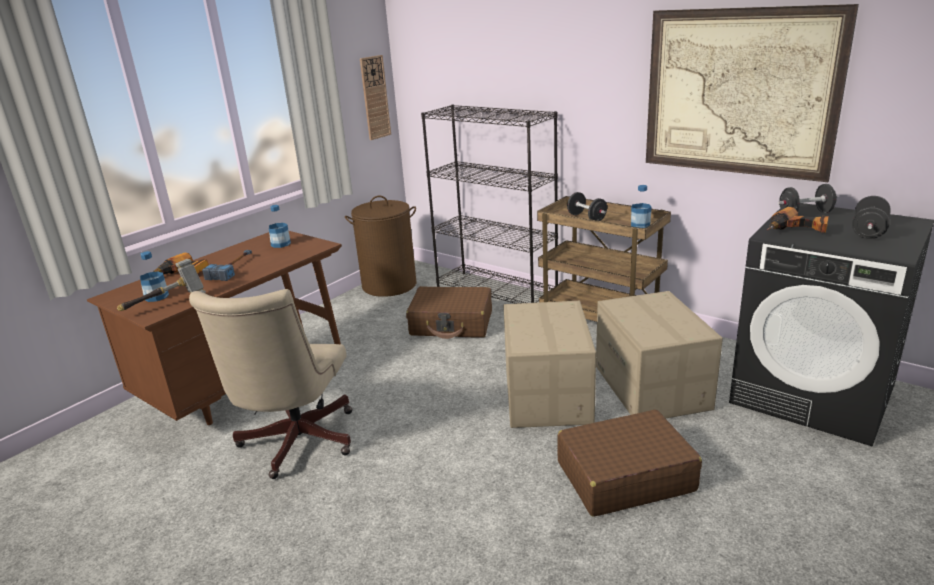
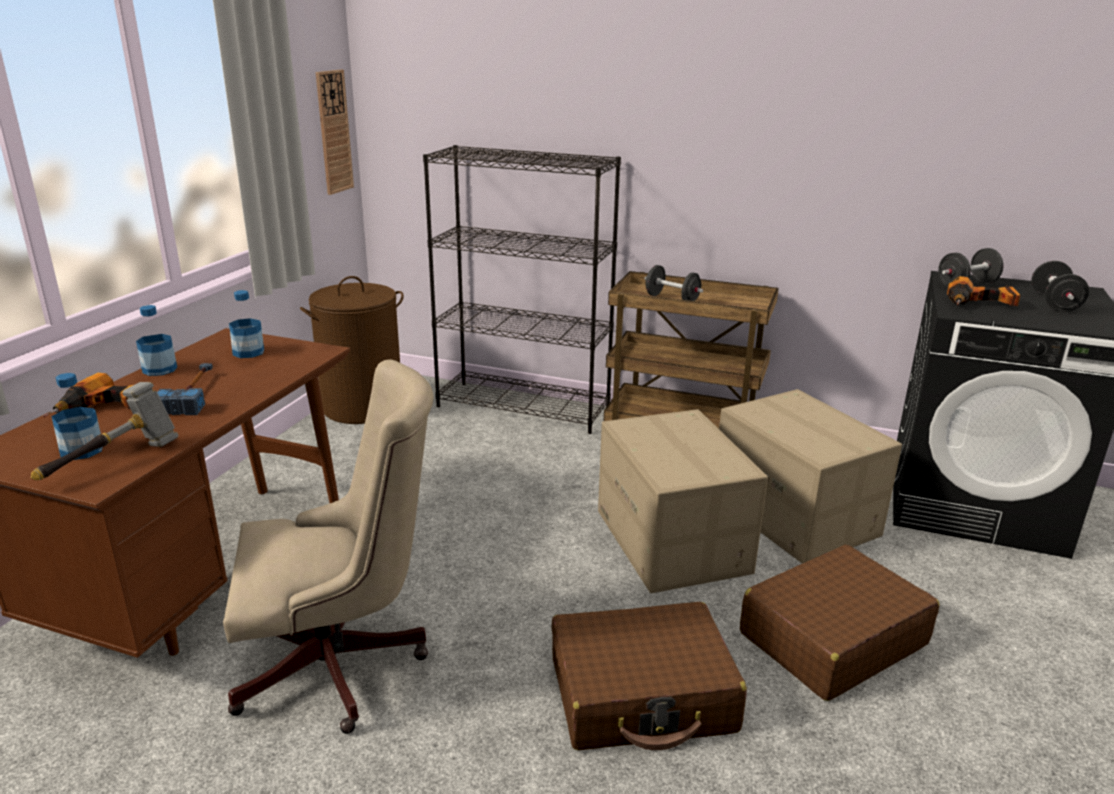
camera: 20 degrees left, 0 degrees up
(295, 444) = (342, 665): beige office chair -> beige office chair turned 90 degrees counterclockwise
(452, 323) = (486, 455): brown suitcase -> brown suitcase (642, 695)
(640, 224) = (746, 306): bottle -> bottle (160, 369)
(739, 93) = (874, 136): picture -> none

